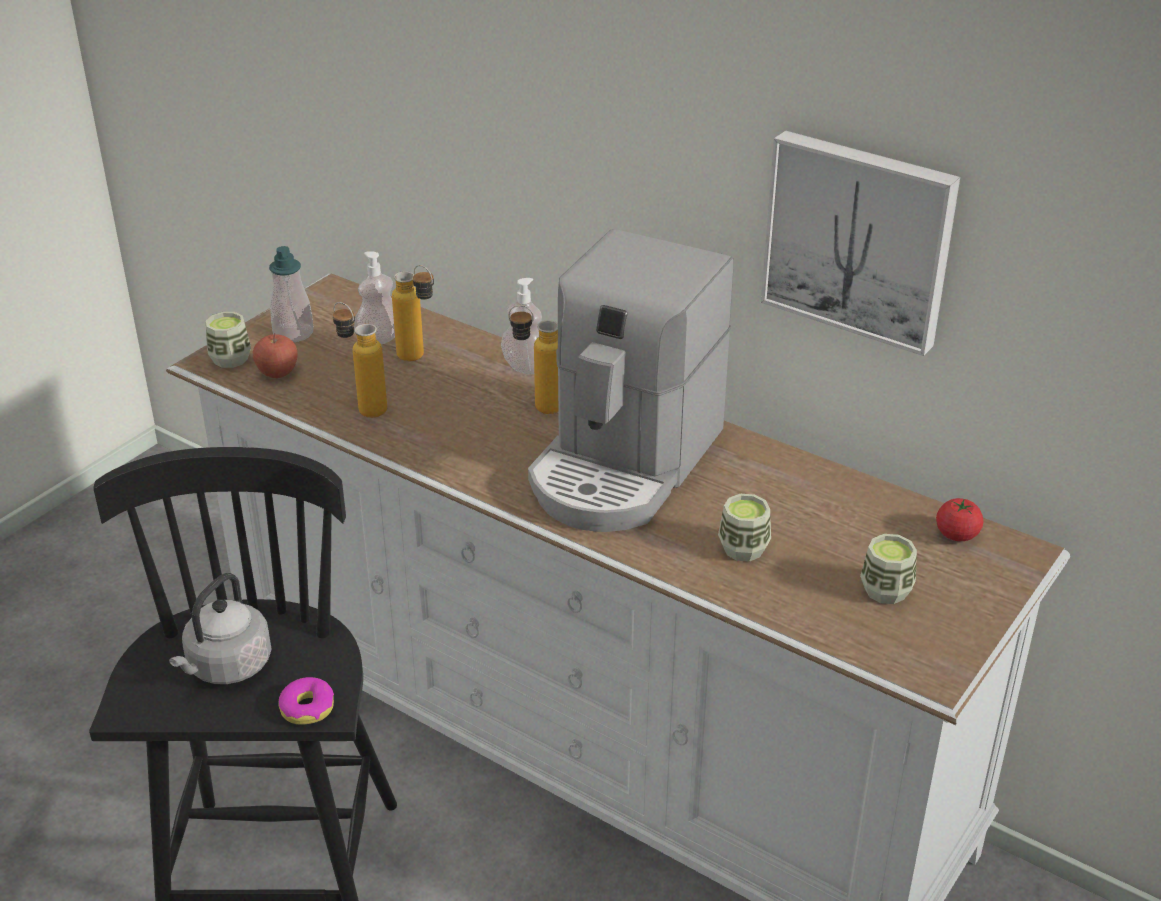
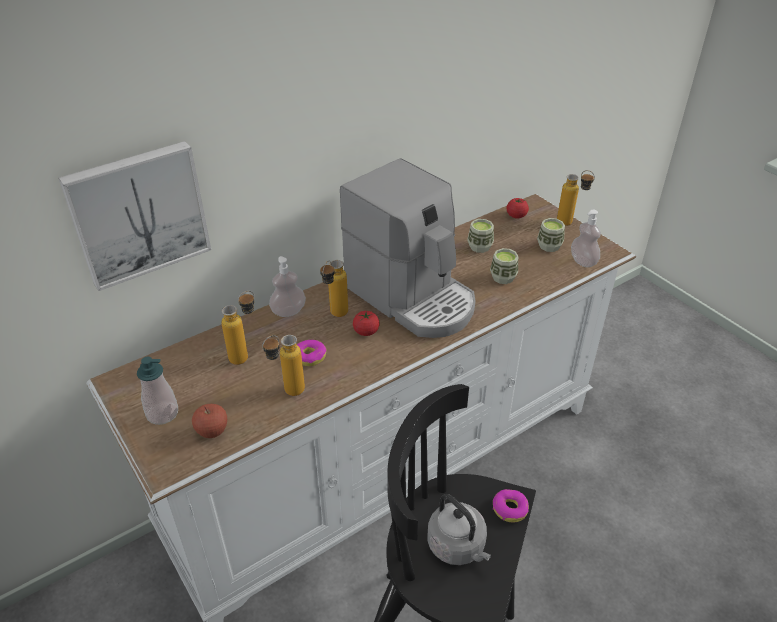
camera: 70 degrees left, 5 degrees up
(230, 359) = (172, 456): cup -> cup (479, 247)
(380, 338) = (205, 369): soap dispenser -> soap dispenser (583, 261)
(441, 407) = (310, 356): none -> donut
(519, 440) = (366, 331): none -> tomato
(859, 239) = (440, 112): picture -> picture (138, 213)
(988, 609) = (570, 224): none -> bottle

